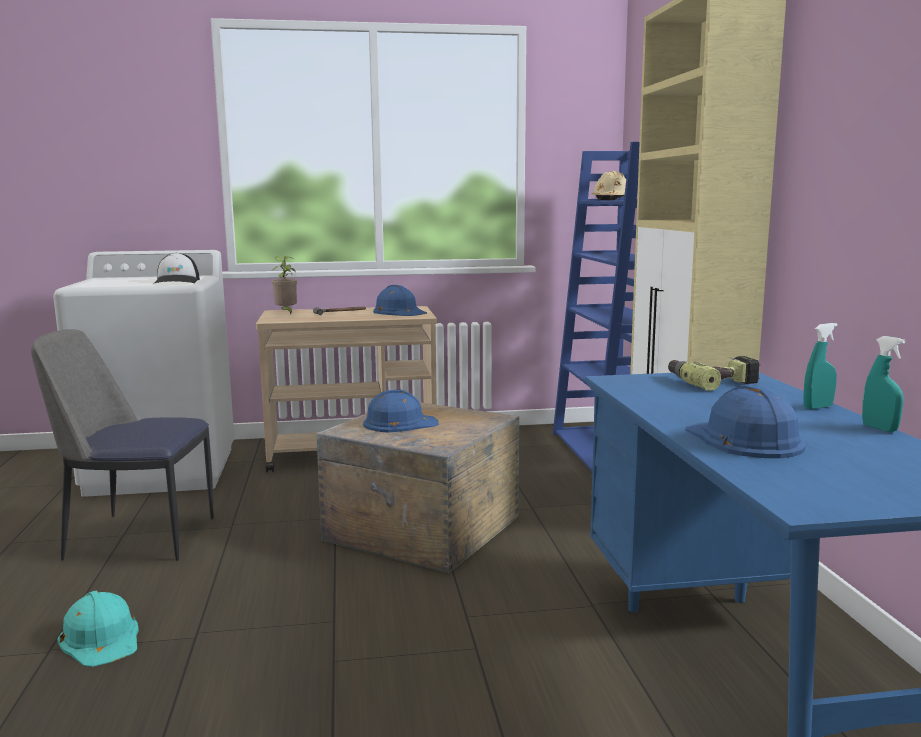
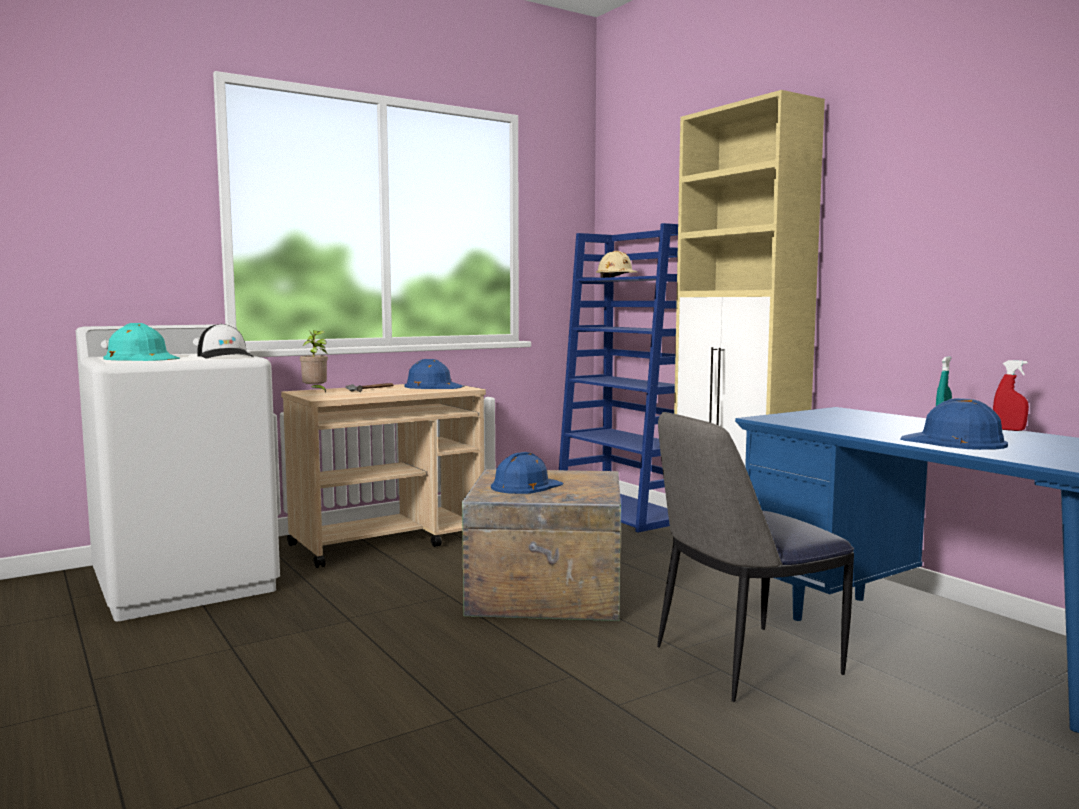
camera: 25 degrees left, 5 degrees down
(101, 638) = (355, 740): turquoise hard hat -> turquoise hard hat (142, 358)
(137, 537) = (253, 647): chair -> chair (742, 662)
(712, 381) = (834, 414): power drill -> none
(879, 428) = (1009, 430): turquoise spray bottle -> red spray bottle

